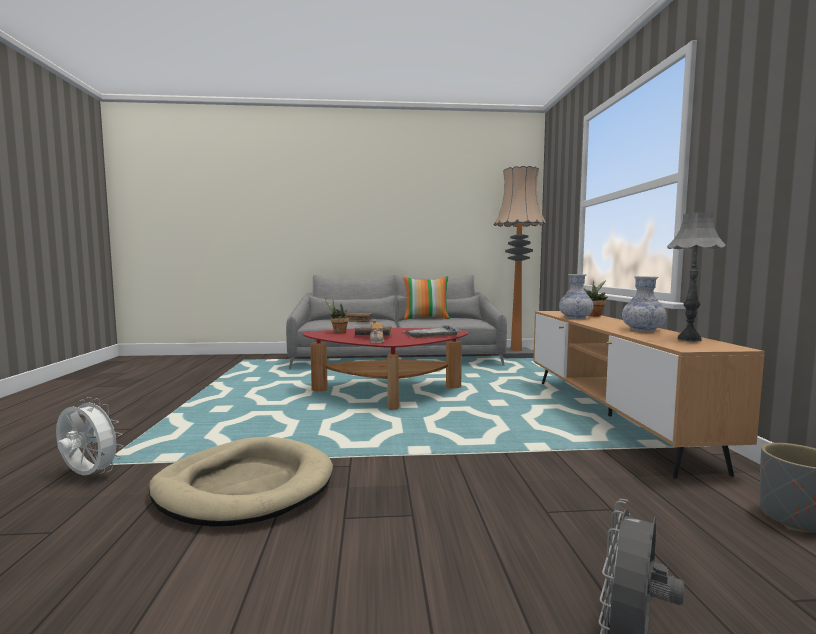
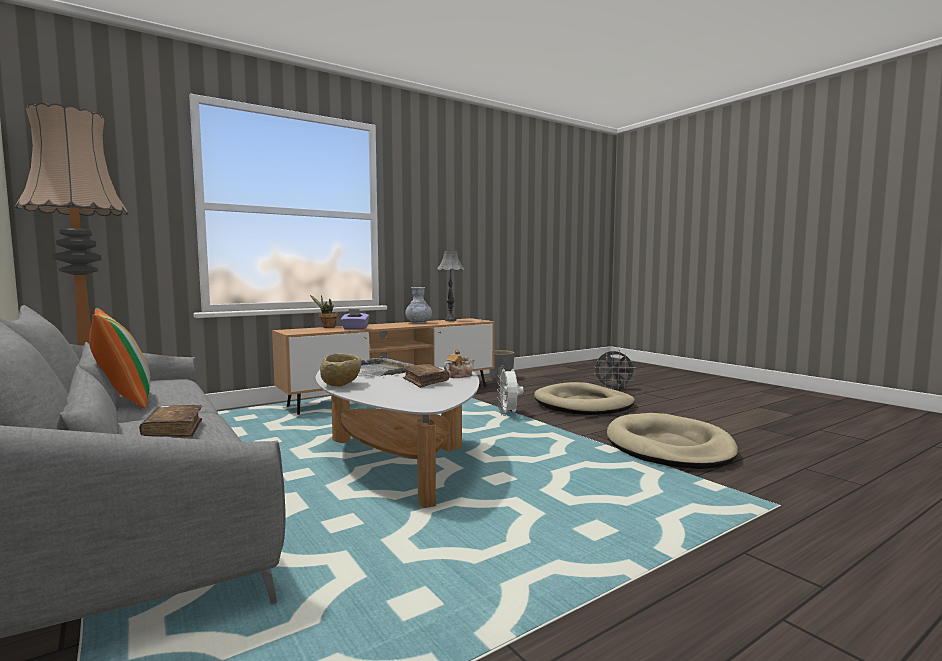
camera: 120 degrees left, 0 degrees up
(88, 476) = (791, 499): white fan -> white fan (508, 415)
(338, 332) = (408, 397): potted plant -> none
(388, 393) = (398, 462): red coffee table -> white coffee table
(393, 329) = (341, 385): none -> beige bowl
(485, 517) = (583, 404): none -> beige dog bed
(575, 318) = (355, 328): vase -> purple tissue box

